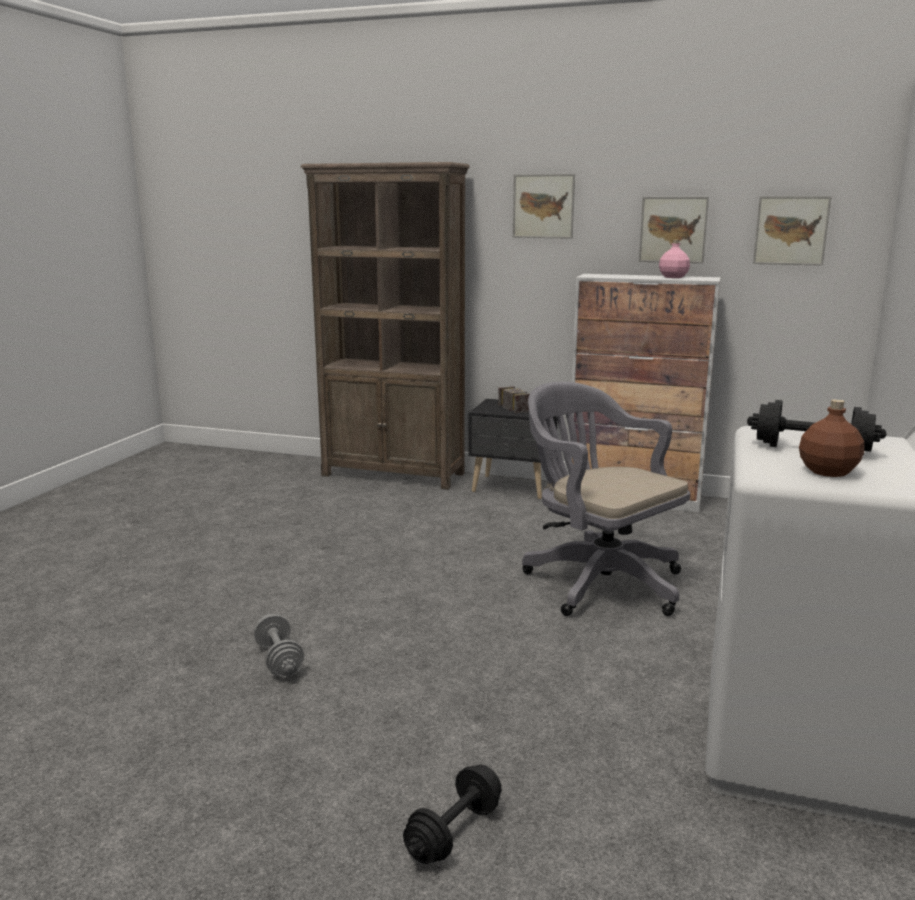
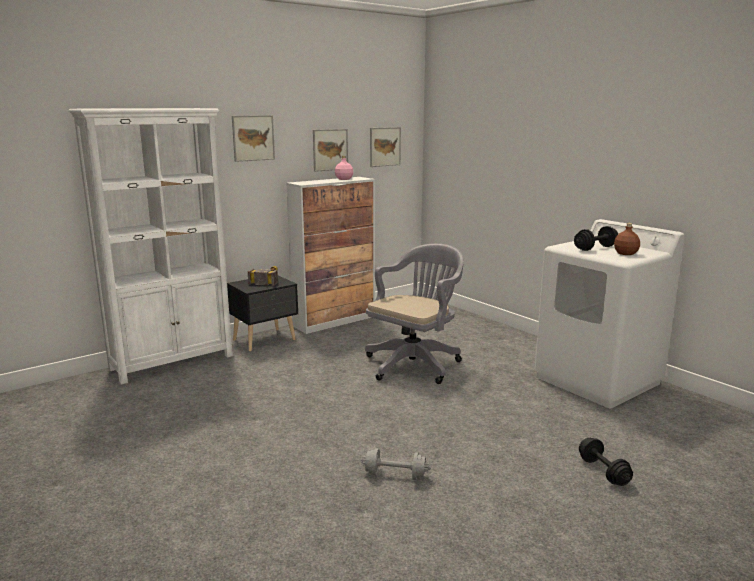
camera: 55 degrees left, 0 degrees up
(394, 474) = (173, 362): brown bookcase -> white bookcase
(597, 581) = (415, 363): grey office chair -> grey office chair turned 135 degrees clockwise

